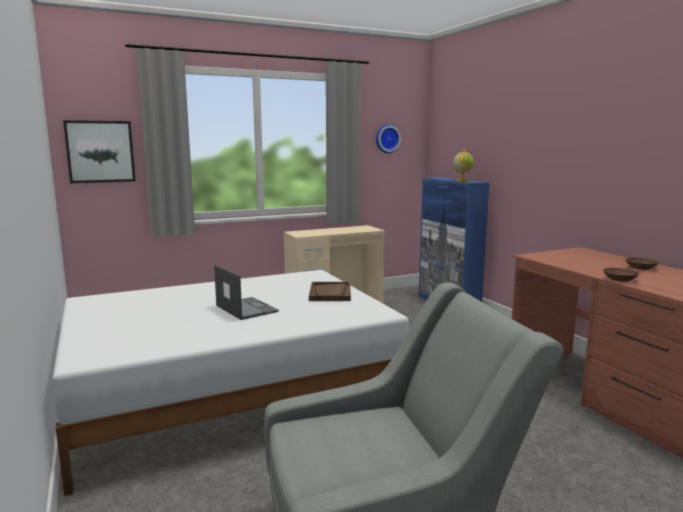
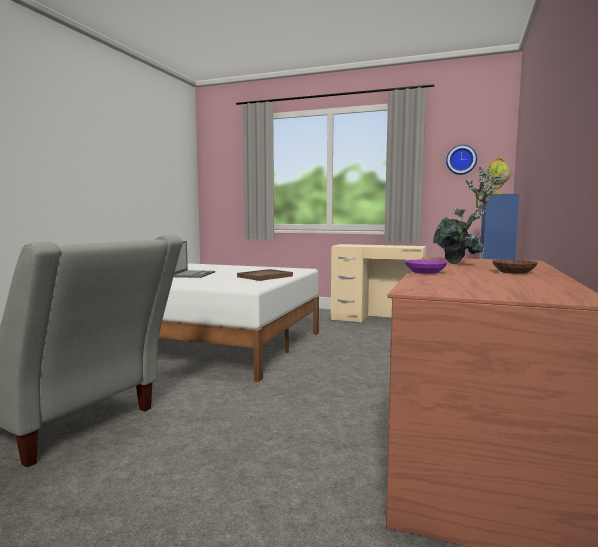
camera: 45 degrees right, 5 degrees down
(100, 151) = (223, 178): picture -> none
(576, 261) = (462, 263): none -> potted plant
(620, 279) = (426, 272): brown bowl -> purple bowl

